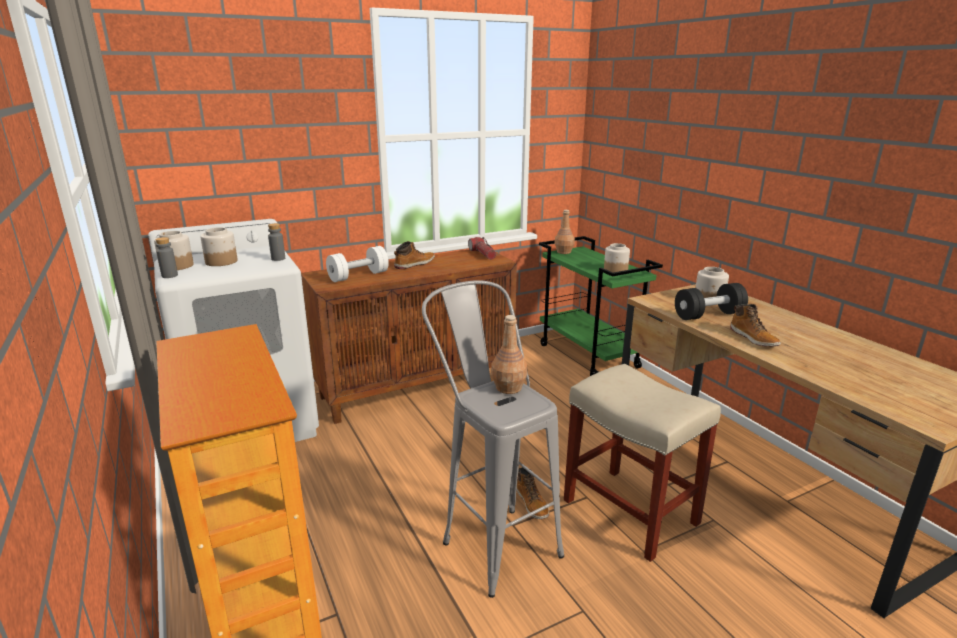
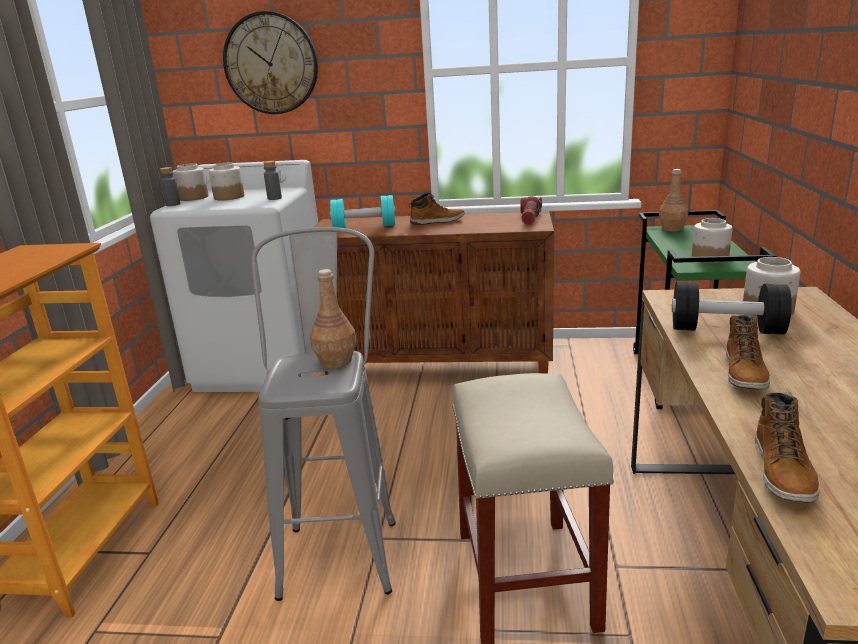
camera: 35 degrees right, 0 degrees up
(233, 128) = (271, 63): none -> wall clock
(358, 276) = (364, 227): white dumbbell -> turquoise dumbbell
(532, 503) = (422, 524): boot -> boot (783, 471)

